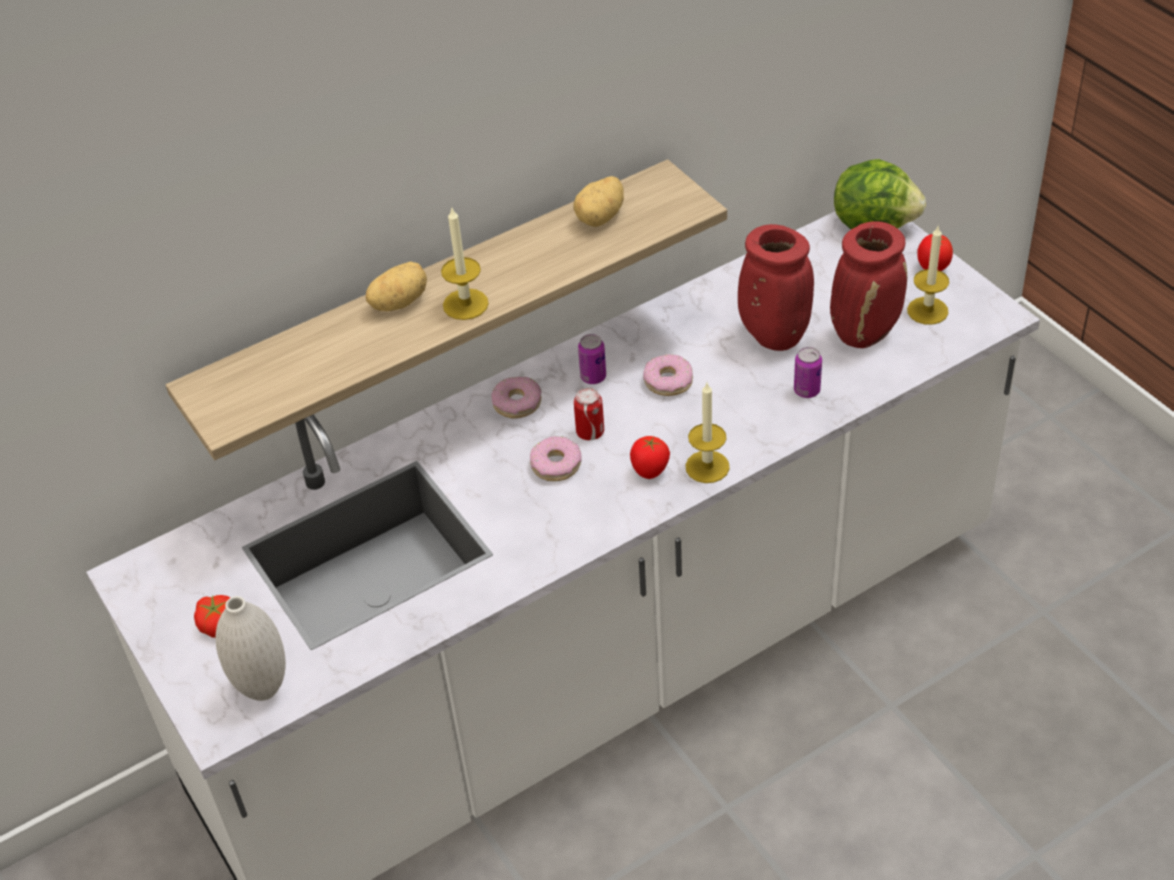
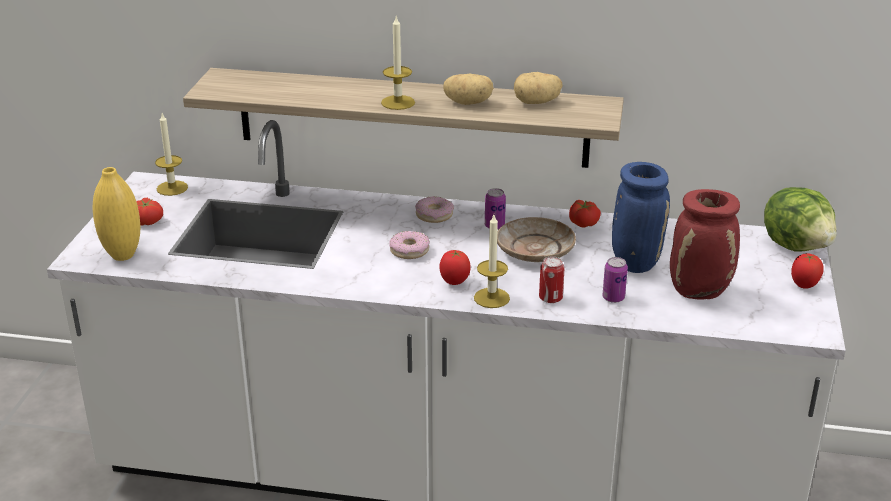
camera: 40 degrees right, 15 degrees down
(263, 688) = (123, 255): white vase -> yellow vase
(398, 302) = (367, 87): potato -> potato (468, 102)
(590, 432) = (452, 247): can -> can (550, 298)
(668, 317) = (584, 223): none -> tomato
(668, 381) = (534, 250): donut -> beige plate
(771, 336) = (634, 262): red vase -> blue vase
(927, 310) = (764, 303): candle -> candle (172, 188)

